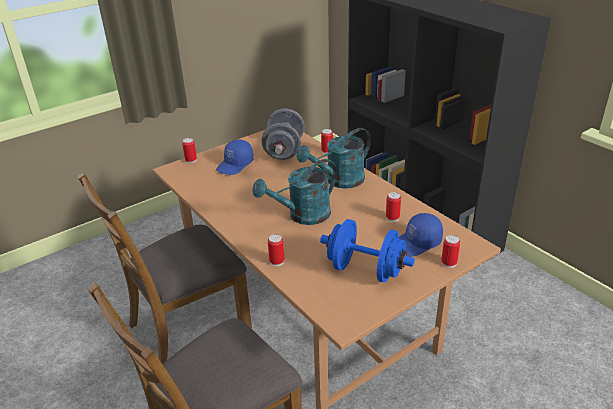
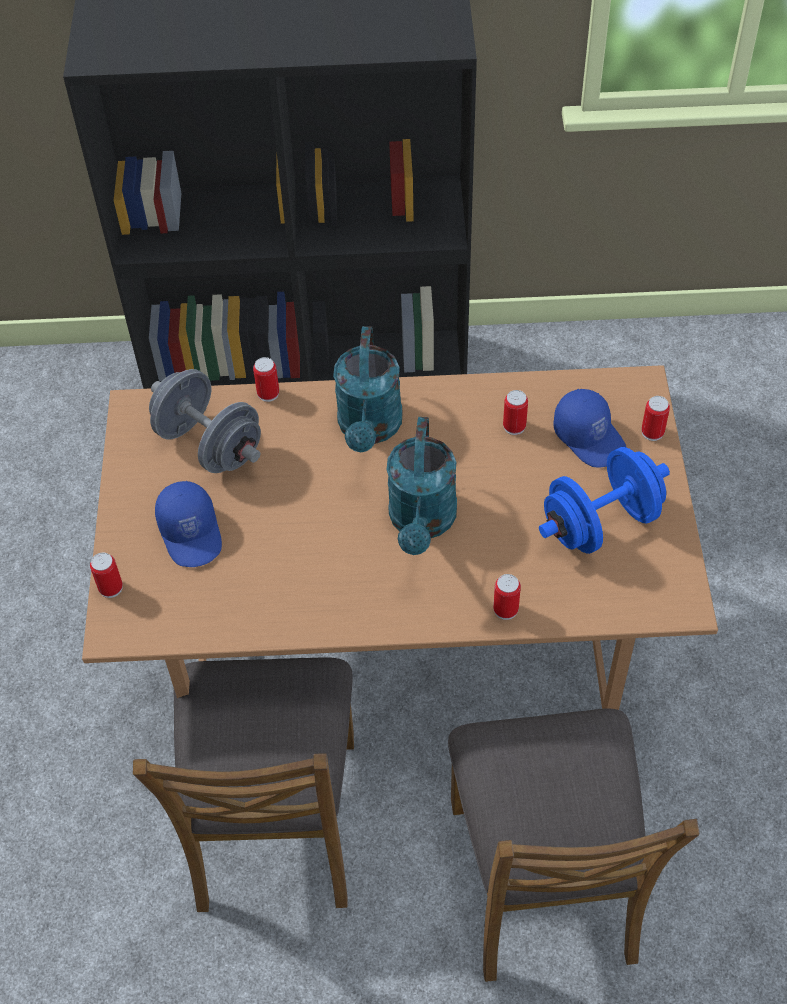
camera: 55 degrees left, 20 degrees up
(417, 243) = (590, 437): blue cap -> blue cap turned 45 degrees counterclockwise

